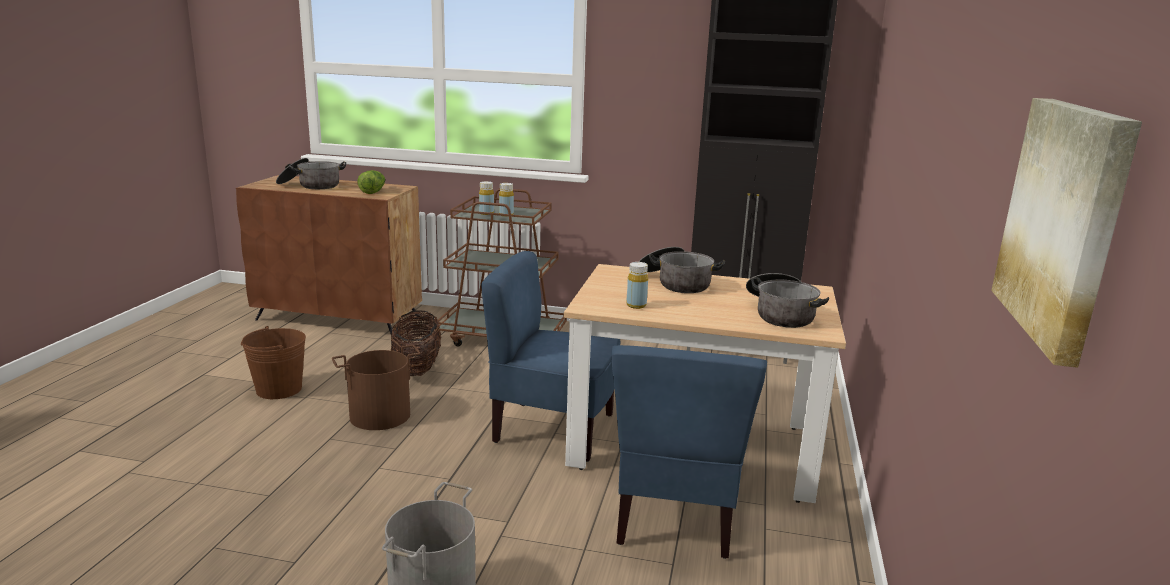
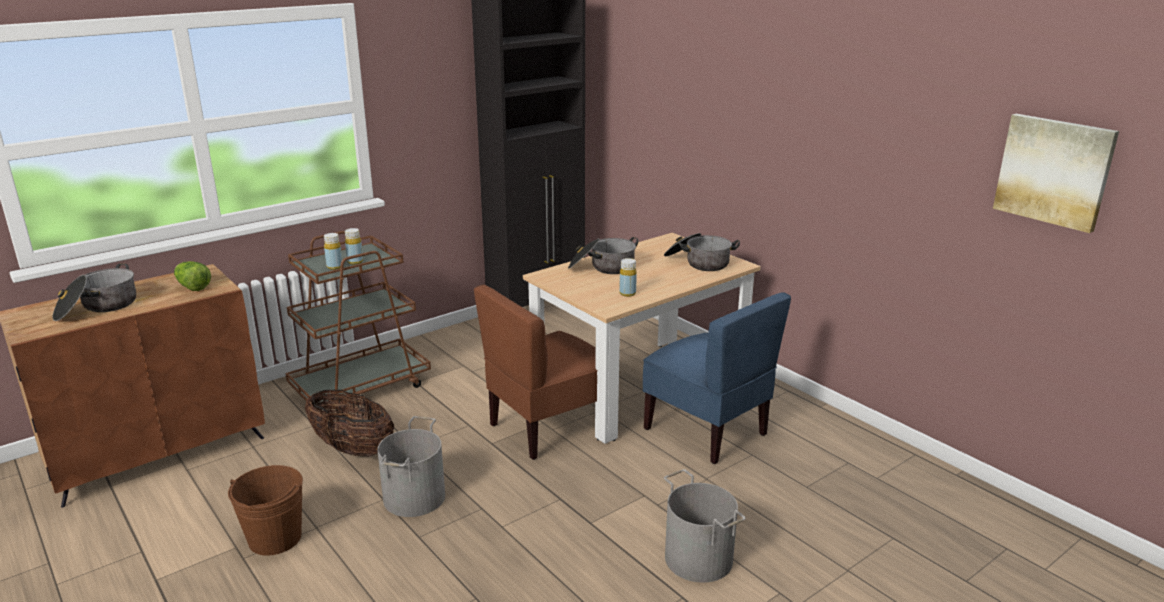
camera: 50 degrees left, 5 degrees up
(379, 415) = (413, 497): brown bucket -> grey bucket
(553, 430) = (548, 428): blue chair -> brown chair

